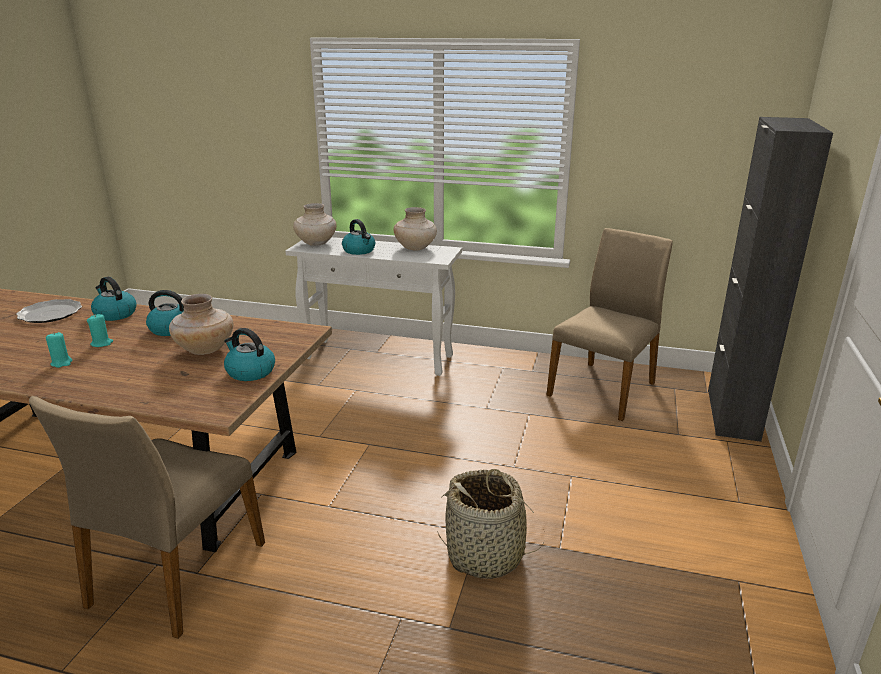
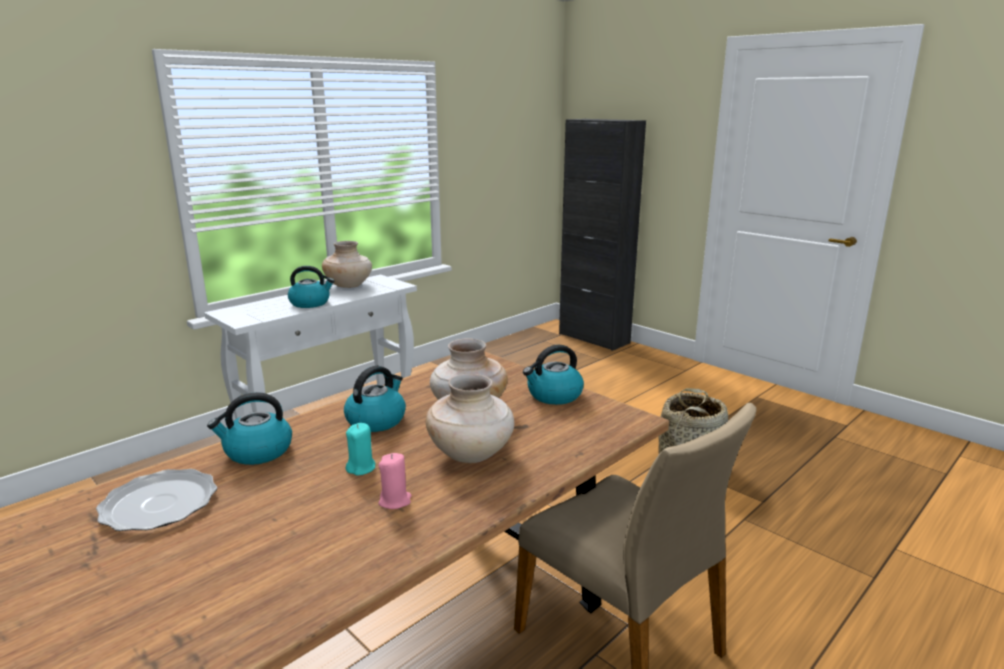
camera: 60 degrees left, 5 degrees down
(61, 363) = (395, 501): turquoise candle -> pink candle
(316, 243) = (244, 313): beige vase -> beige vase (471, 454)
(604, 389) = (517, 359): beige chair -> none

